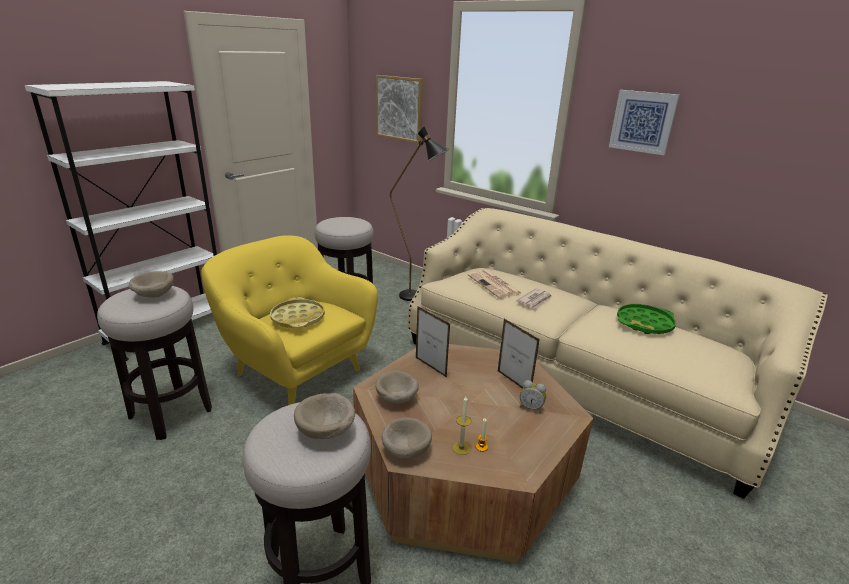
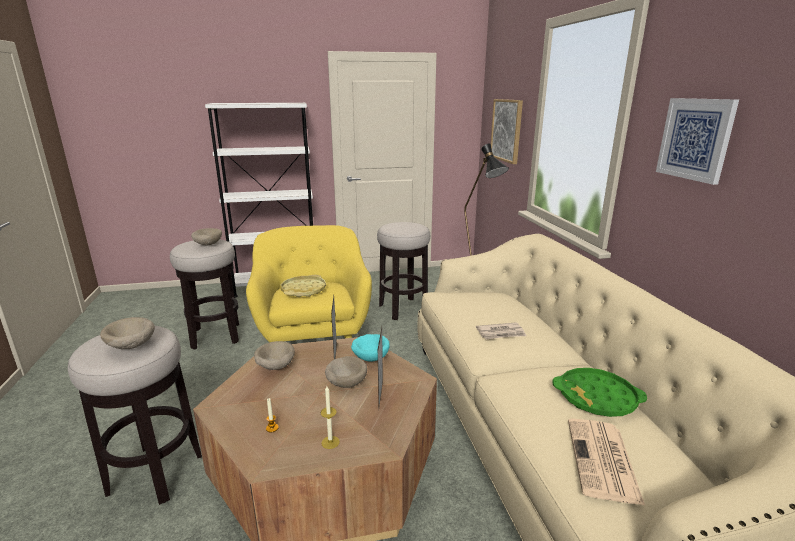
camera: 40 degrees right, 5 degrees down
(405, 450) = (223, 401): beige bowl -> beige bowl (346, 382)
(459, 356) = (371, 357): none -> turquoise bowl
(461, 448) = (257, 421): candle -> candle (330, 442)
(495, 285) = (482, 309): newspaper -> newspaper (603, 461)
(531, 407) = (360, 421): alarm clock -> none

